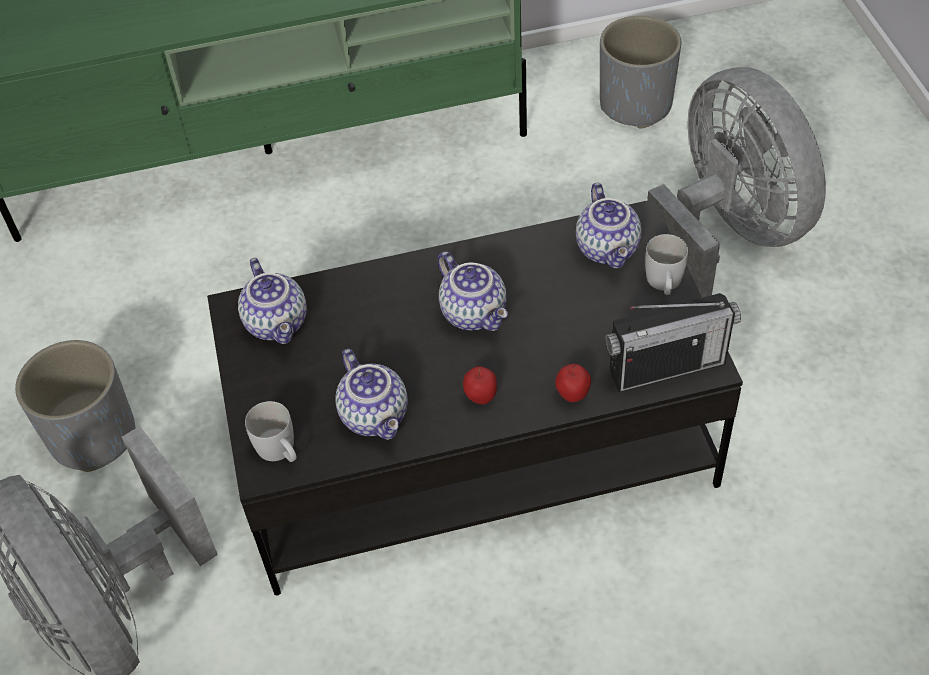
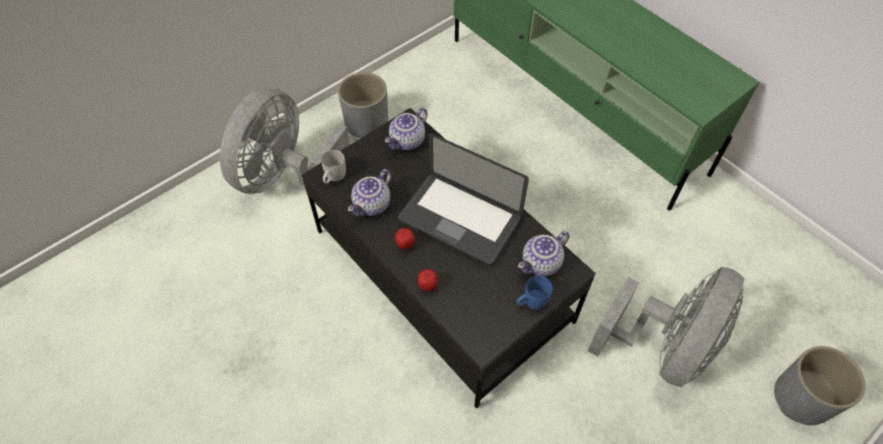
camera: 60 degrees right, 5 degrees up
(475, 313) = (459, 220): teapot -> laptop
(636, 105) = (737, 256): grey planter -> grey planter (801, 399)
(664, 284) = (531, 302): white mug -> blue mug
(666, 367) = (471, 325): radio -> none

